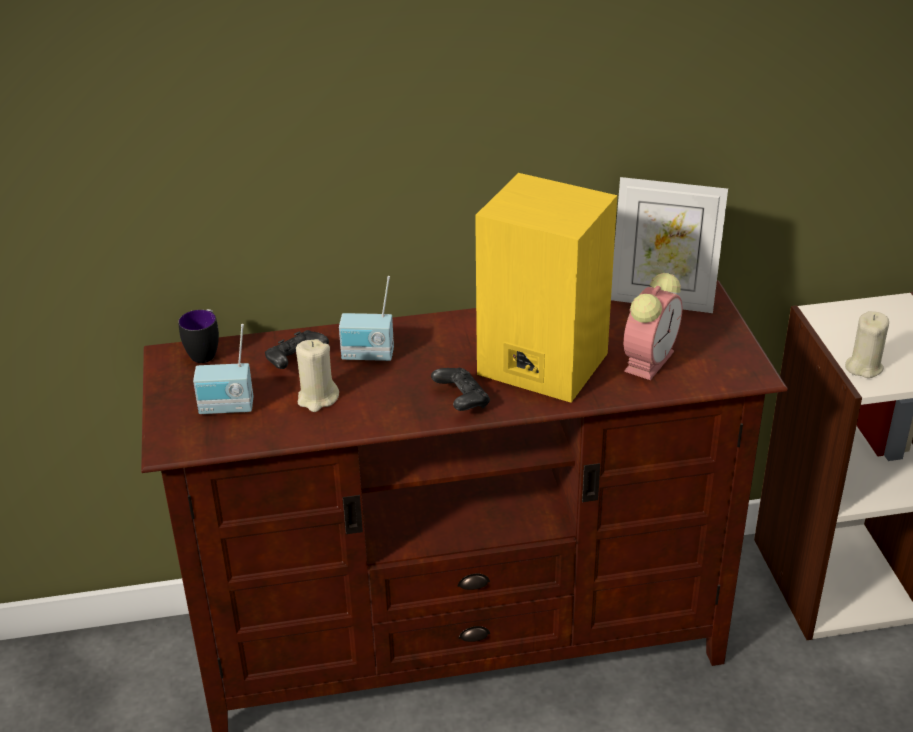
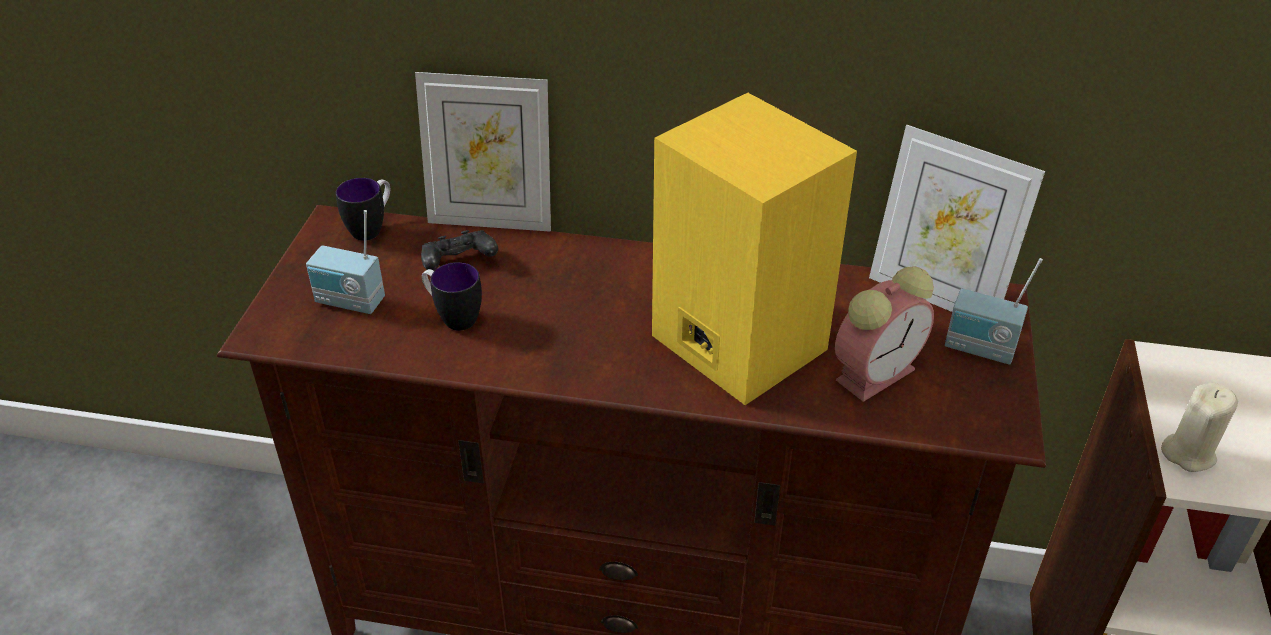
camera: 20 degrees right, 5 degrees up
(300, 324) = (491, 219): none -> picture frame
(317, 398) = (453, 317): beige candle -> mug
(368, 356) = (540, 278): radio -> radio (979, 350)
(461, 401) = (613, 366): black game controller -> none

